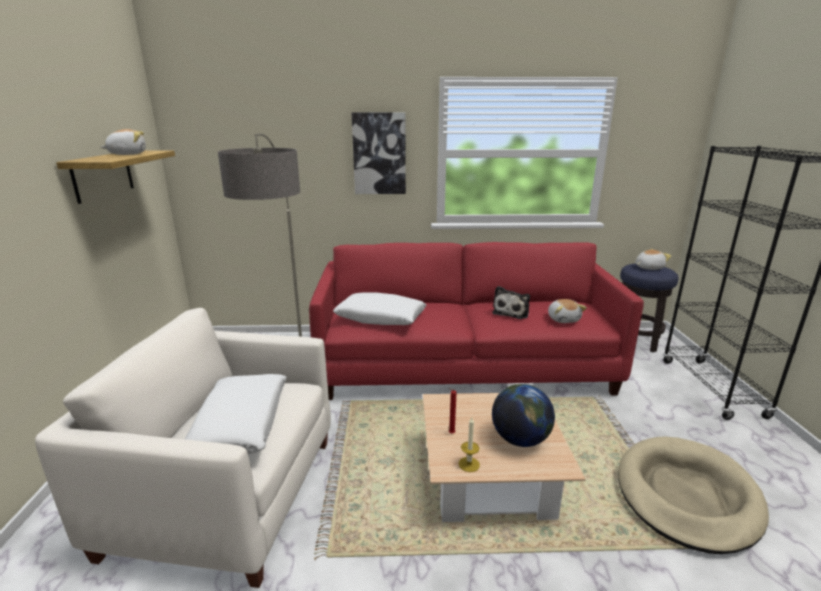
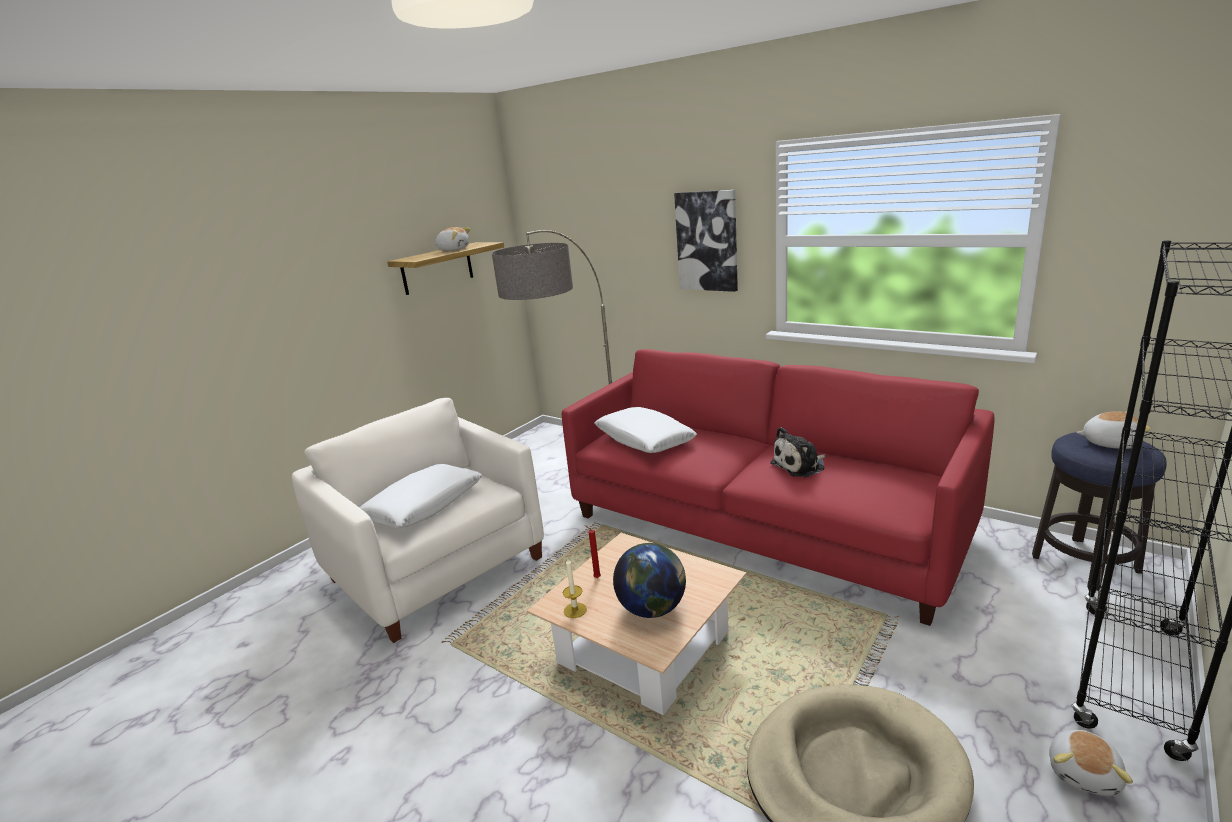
camera: 40 degrees right, 0 degrees up
(563, 319) = (856, 491): plush toy -> plush toy (1084, 773)

